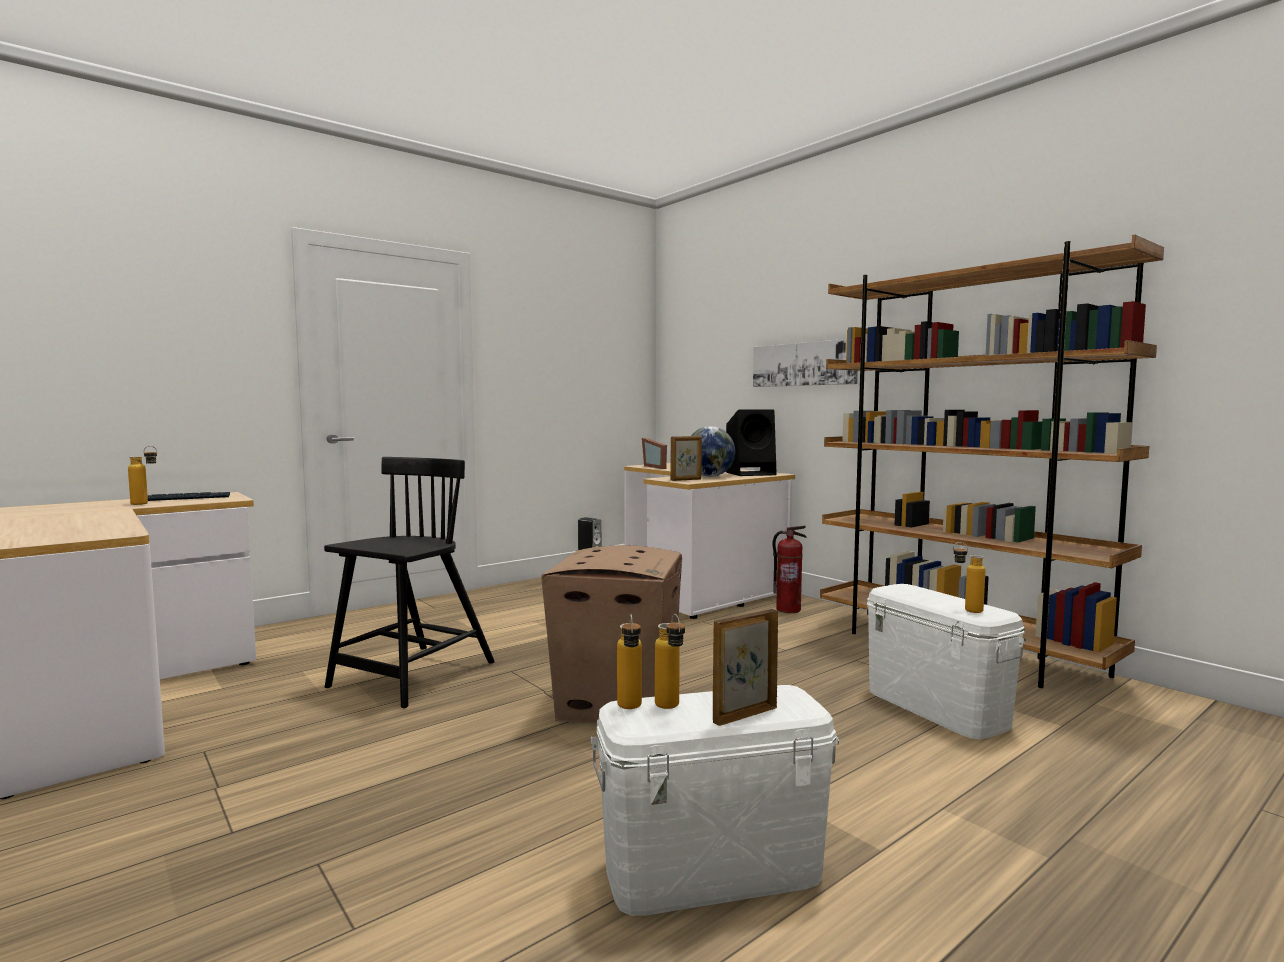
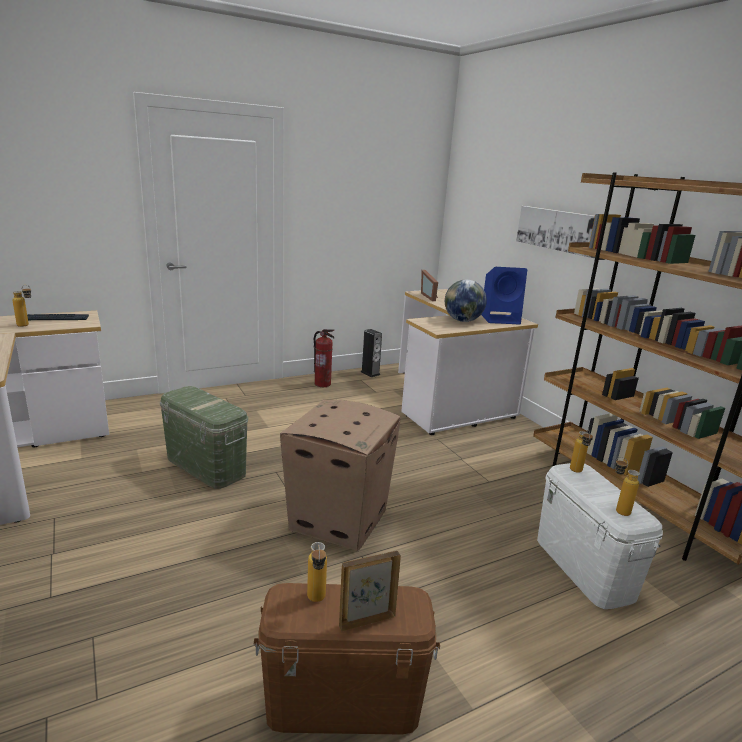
camera: 10 degrees right, 15 degrees up
(411, 676) = (206, 466): black chair -> green storage box
(630, 709) = (287, 597): bottle -> bottle (577, 472)
(686, 480) = (439, 326): picture frame -> none
(712, 871) = (342, 701): white storage box -> brown storage box
(751, 473) = (501, 319): black speaker -> blue speaker
(788, 609) = (511, 435): fire extinguisher -> fire extinguisher (323, 384)

